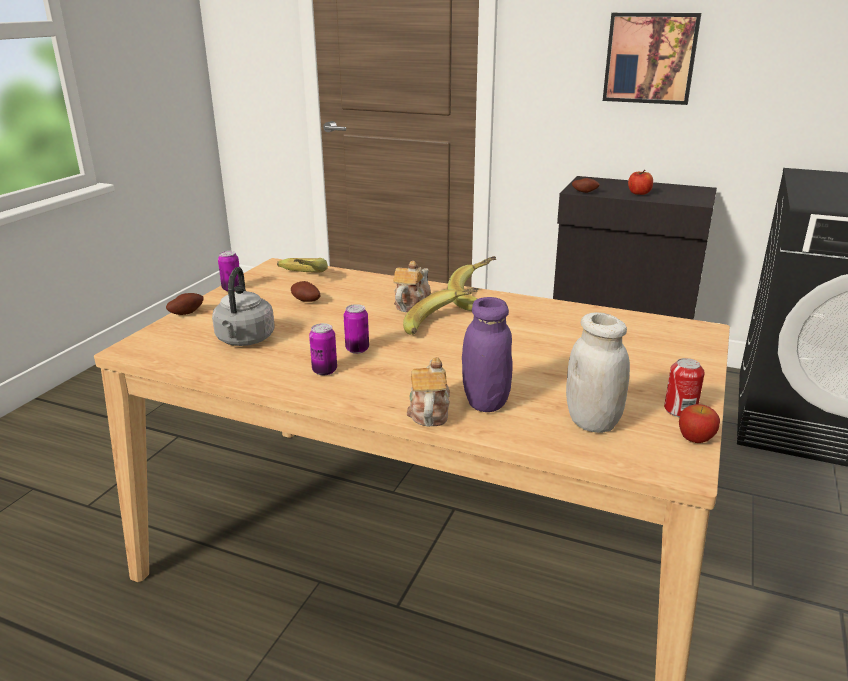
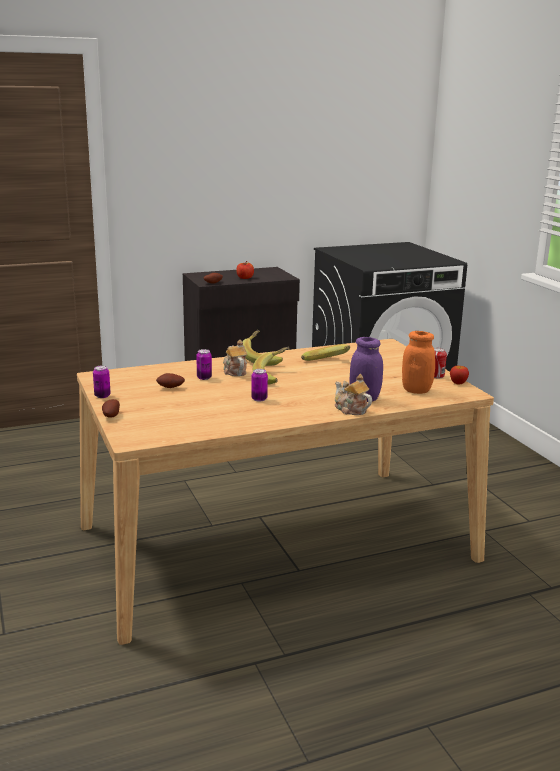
camera: 45 degrees left, 5 degrees down
(245, 340) = (188, 415): grey kettle -> none
(298, 279) = (132, 379): banana -> banana (327, 363)
(324, 371) = (266, 412): can -> can (204, 378)
(592, 422) = (416, 390): white jar -> orange jar
(650, 58) = (223, 183): picture -> none

